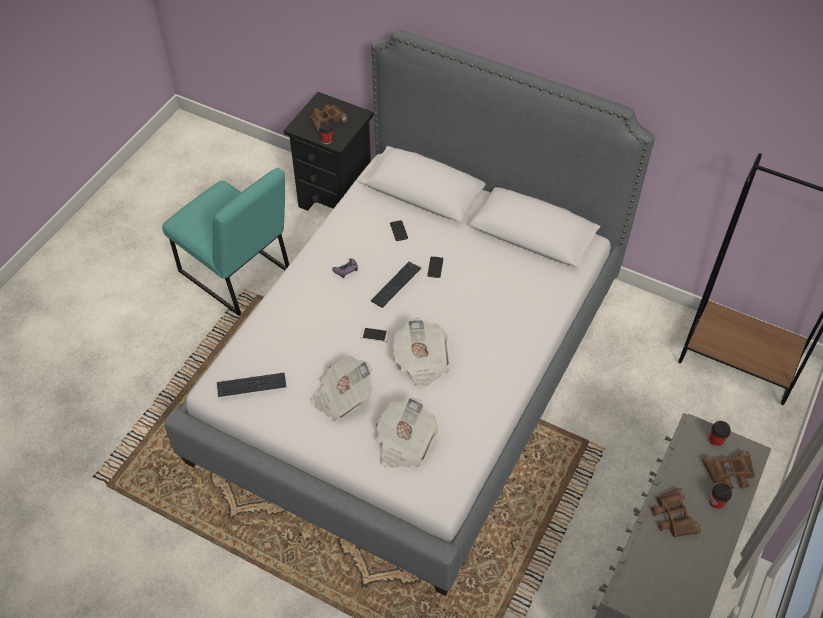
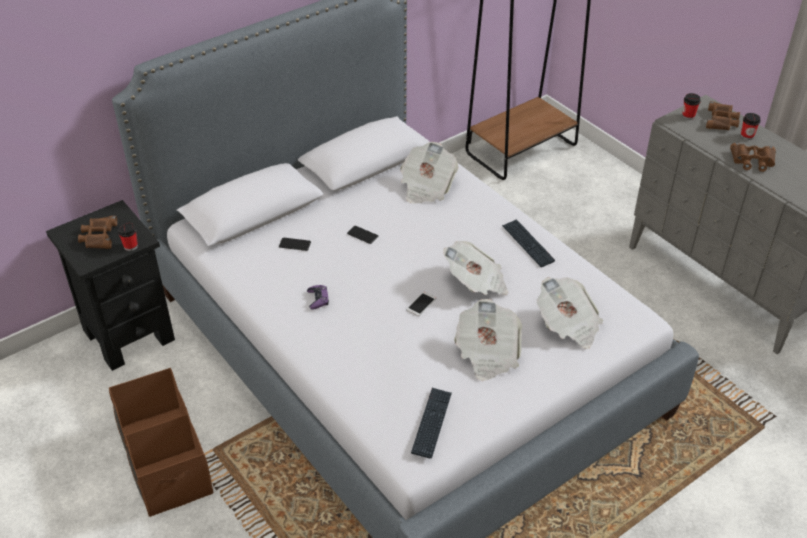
camera: 65 degrees left, 10 degrees down
(236, 273) = (165, 460): turquoise chair -> brown storage box
(396, 285) = (366, 268): keyboard -> keyboard (527, 244)
(524, 286) = (426, 187): none -> newspaper

